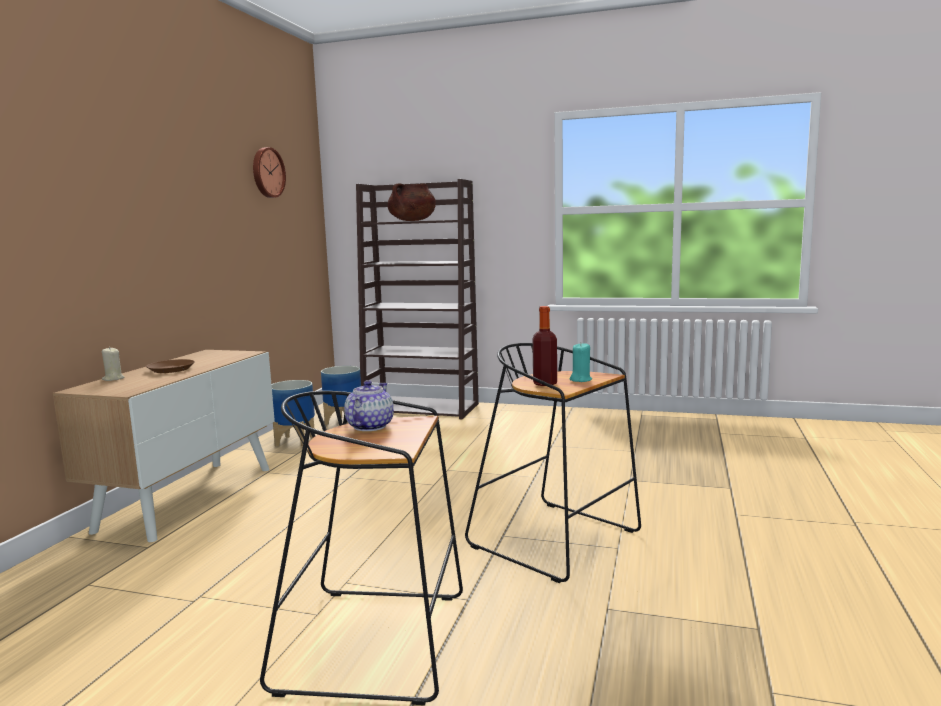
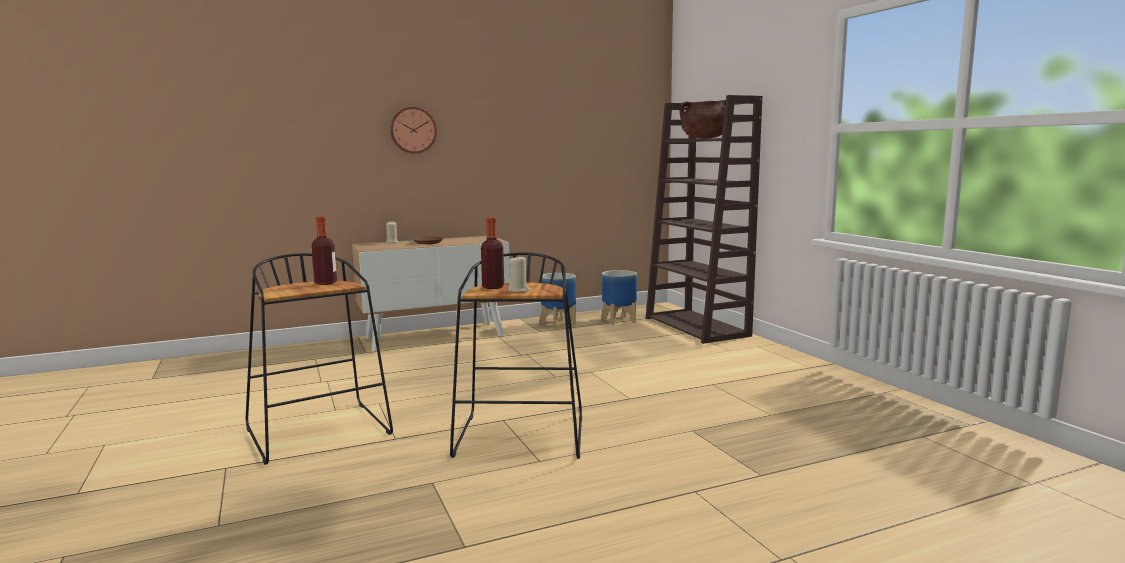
camera: 50 degrees right, 0 degrees up
(267, 172) = (587, 96): wall clock -> wall clock (412, 130)
(369, 426) = (326, 283): teapot -> bottle
(580, 380) = (518, 290): turquoise candle -> beige candle

